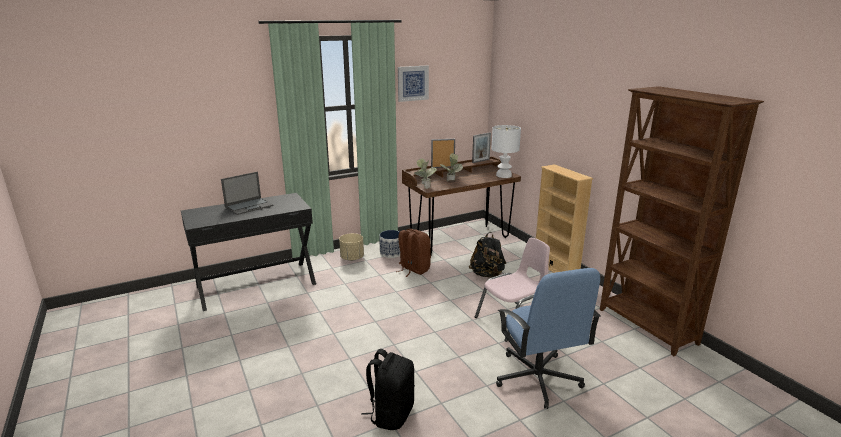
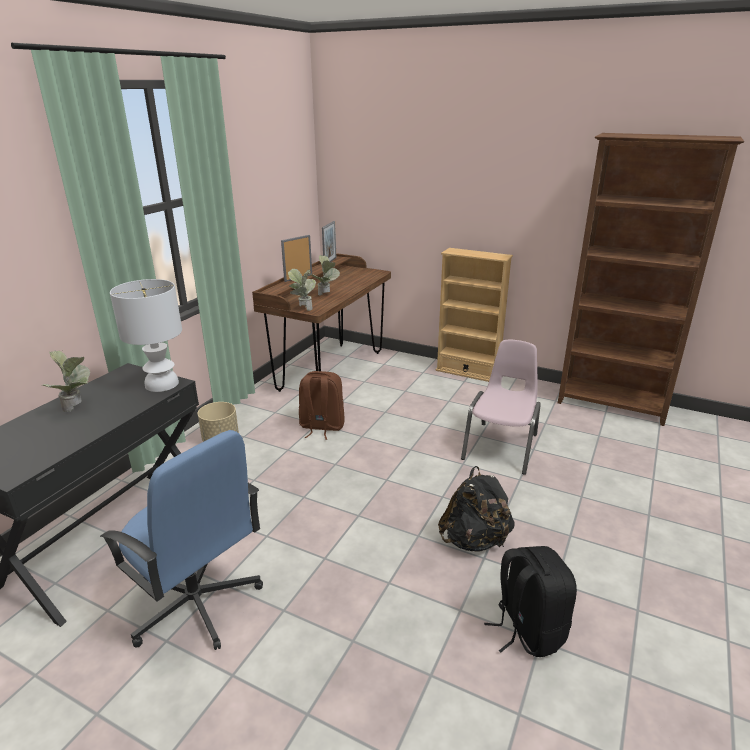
camera: 35 degrees left, 5 degrees up
(249, 206) = (77, 408): laptop -> potted plant
(391, 253) = (267, 415): planter -> none
(412, 83) = (240, 159): picture -> none
(487, 275) = (412, 404): black backpack -> black backpack (474, 540)
(503, 175) = (371, 274): white table lamp -> white table lamp (161, 384)
(537, 379) = (601, 503): blue office chair -> blue office chair (196, 603)

